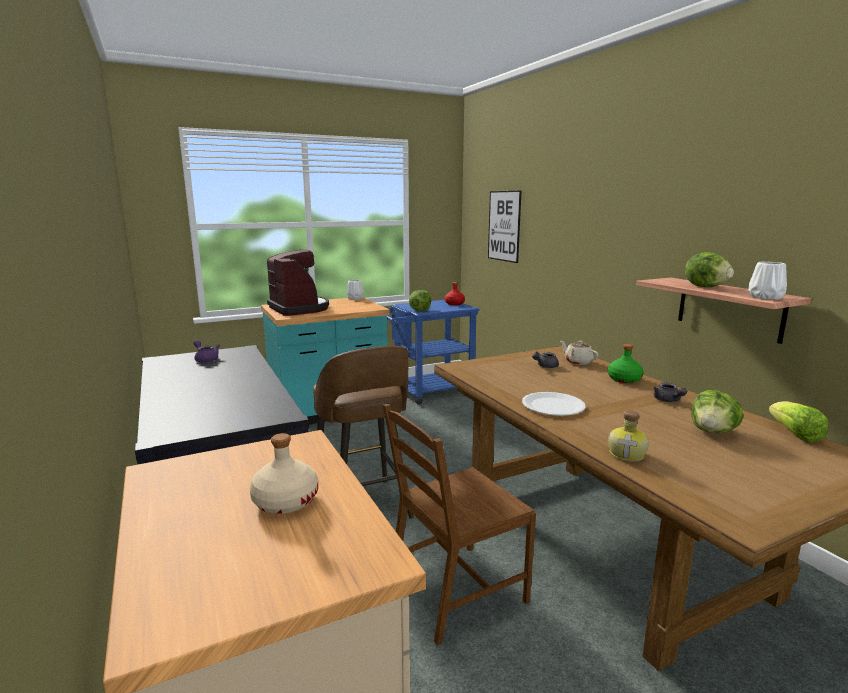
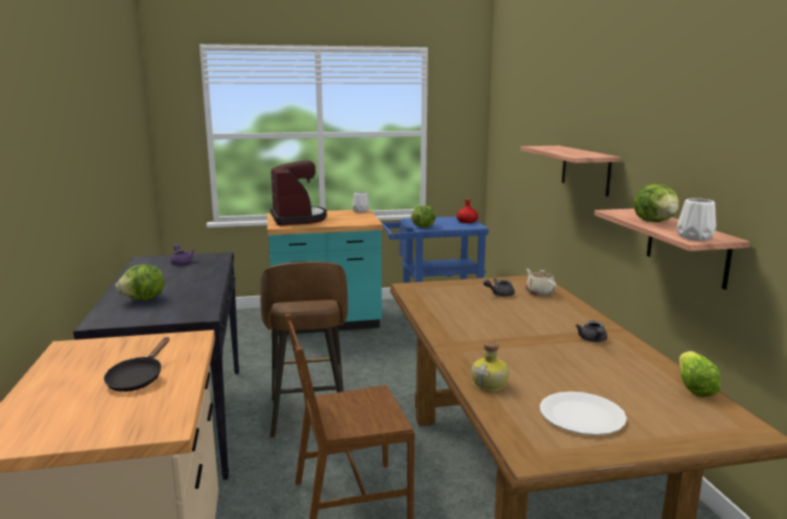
camera: 15 degrees right, 0 degrees up
(285, 501) = (138, 379): beige bottle -> black frying pan
(504, 226) = (519, 140): picture -> none
(552, 406) = (466, 333): white plate -> white plate (581, 415)
(594, 247) = (585, 170): none -> shelf
(623, 379) = (569, 314): green bottle -> none
(713, 432) = (604, 374): lettuce -> lettuce (144, 299)

